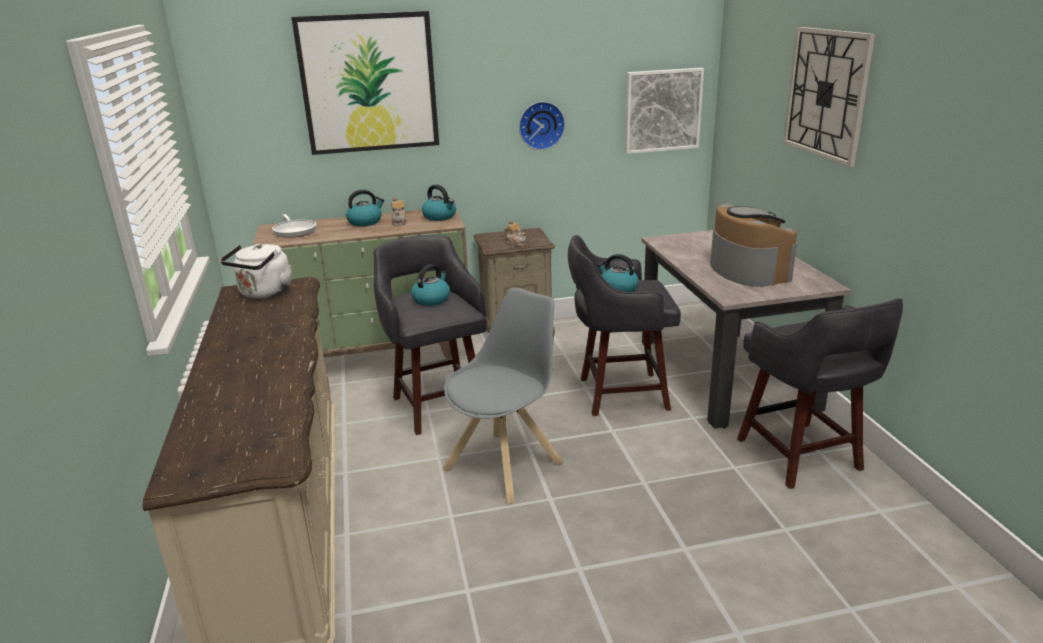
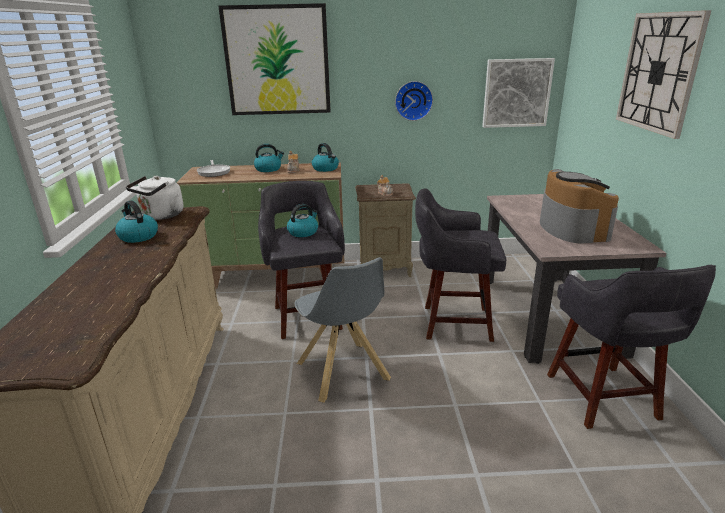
camera: 10 degrees right, 0 degrees up
(506, 464) = (343, 372): grey chair -> grey chair turned 105 degrees clockwise
(618, 289) = (456, 236): kettle -> kettle (138, 236)

